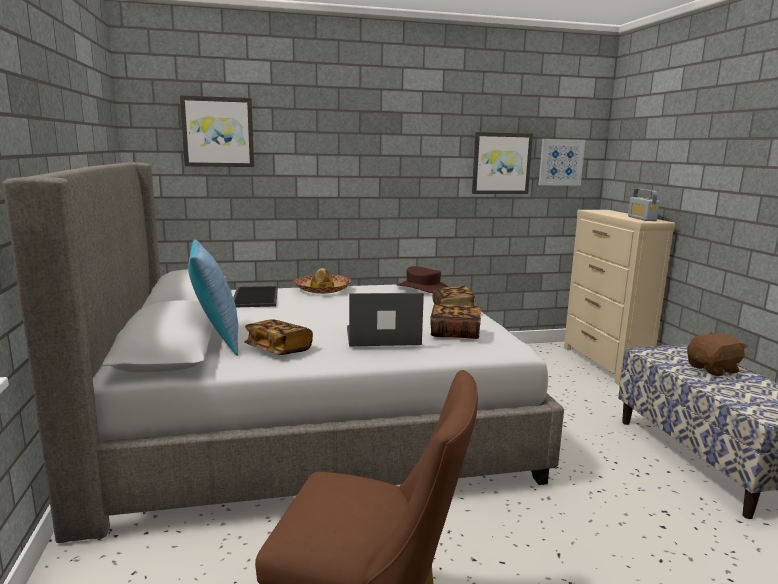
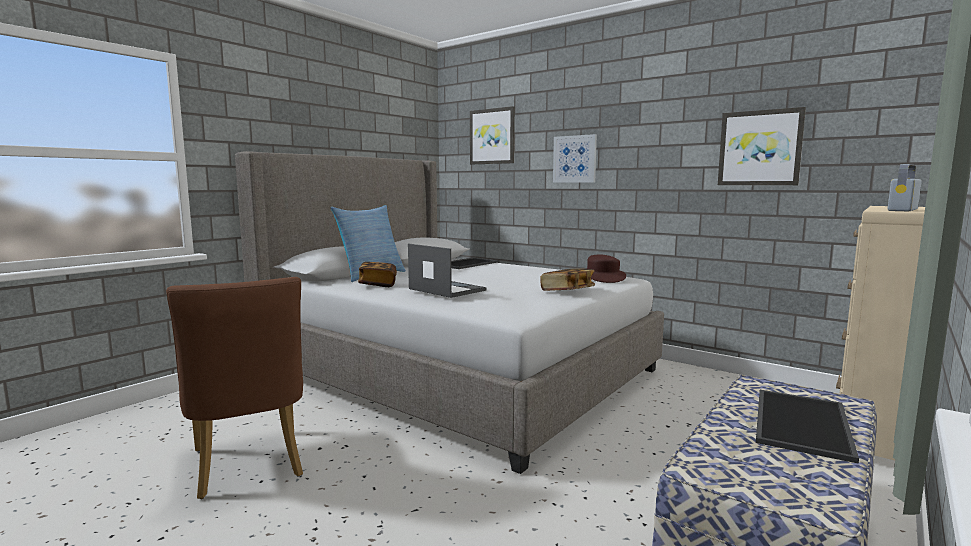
camera: 50 degrees right, 5 degrees down
(322, 290) = (522, 267): hat -> none
(455, 333) = (500, 298): book -> none
(561, 162) = (857, 141): picture -> picture (575, 159)
(713, 369) = (799, 422): brown plush toy -> tray

